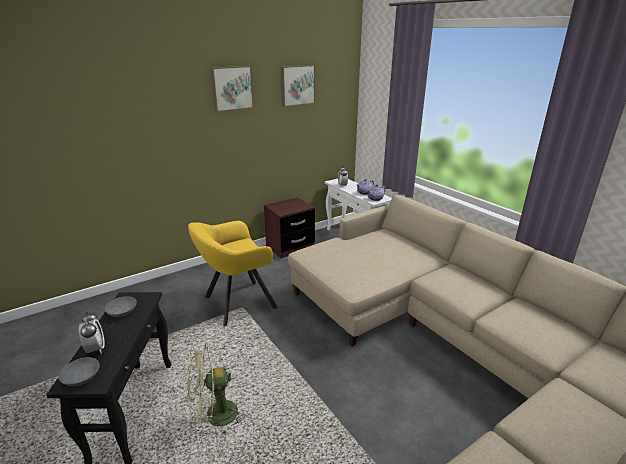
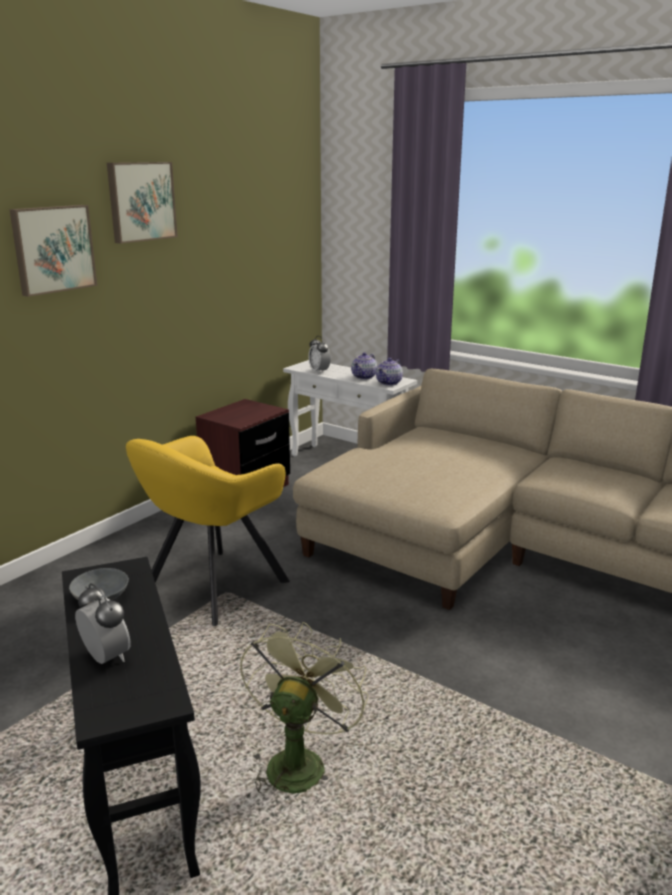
camera: 20 degrees left, 5 degrees down
(82, 377) = (124, 701): grey bowl -> none
(215, 417) = (298, 761): green fan -> green fan turned 150 degrees clockwise
(297, 85) = (237, 199): picture -> picture (52, 249)

